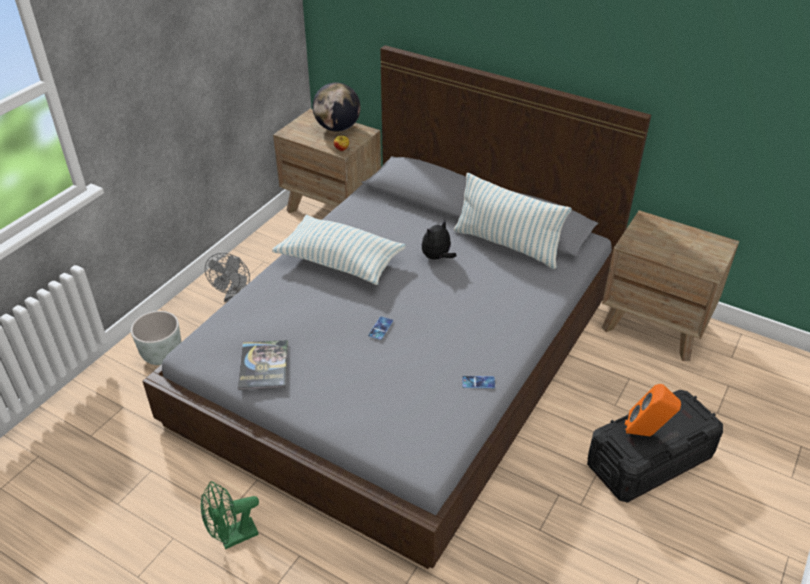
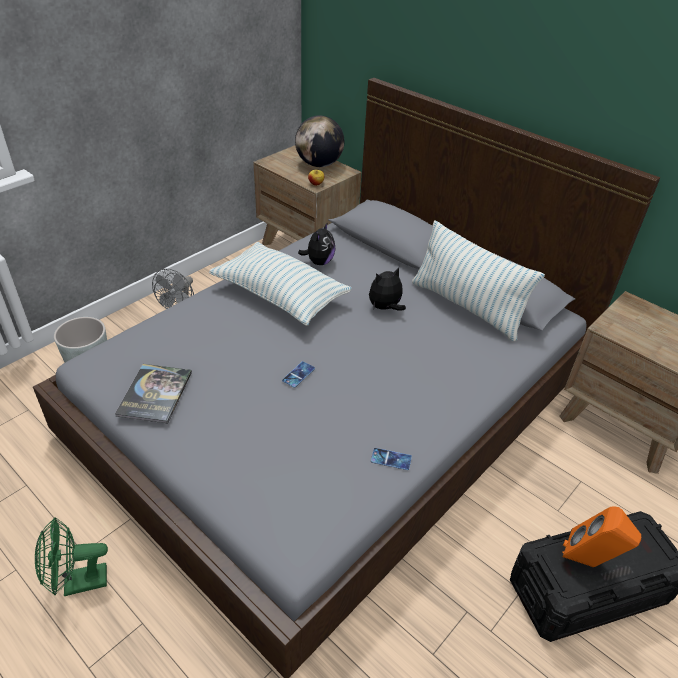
camera: 10 degrees right, 0 degrees up
(364, 224) = (319, 262): none -> plush toy

